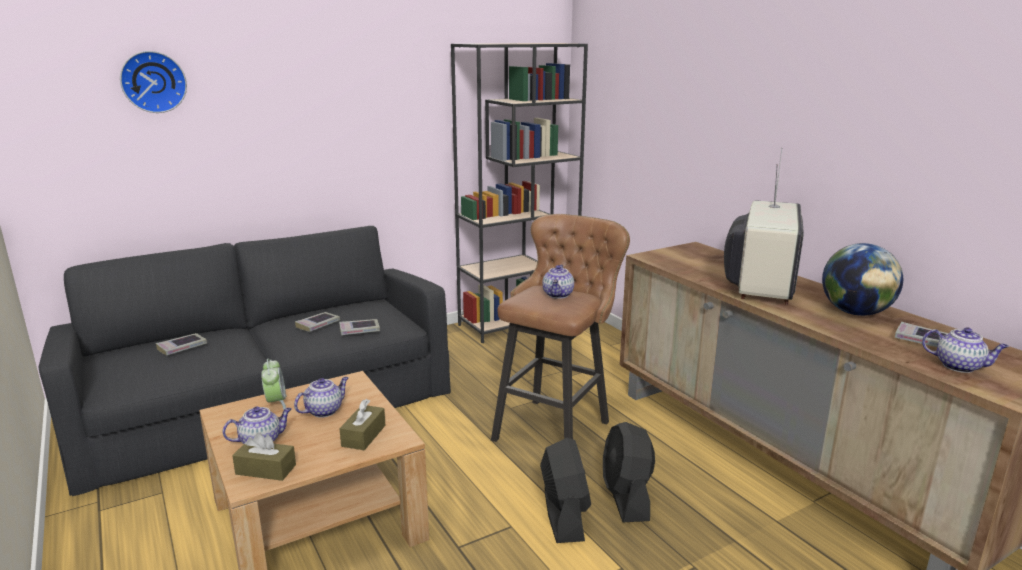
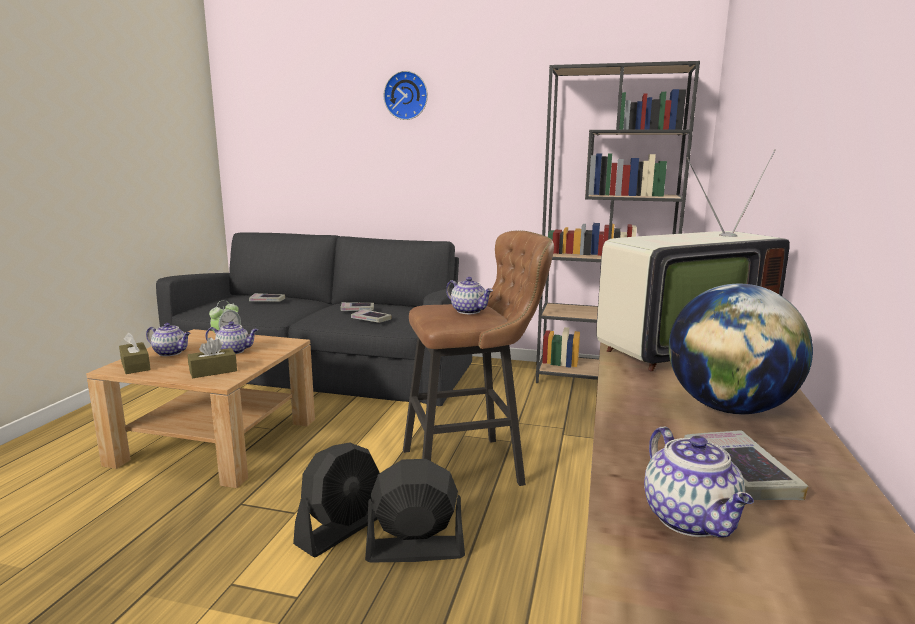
camera: 45 degrees right, 5 degrees down
(153, 82) = (310, 107): wall clock -> wall clock (406, 95)
(558, 295) = (469, 311): teapot -> teapot turned 105 degrees counterclockwise
(626, 497) = (414, 549): black fan -> black fan turned 45 degrees clockwise

